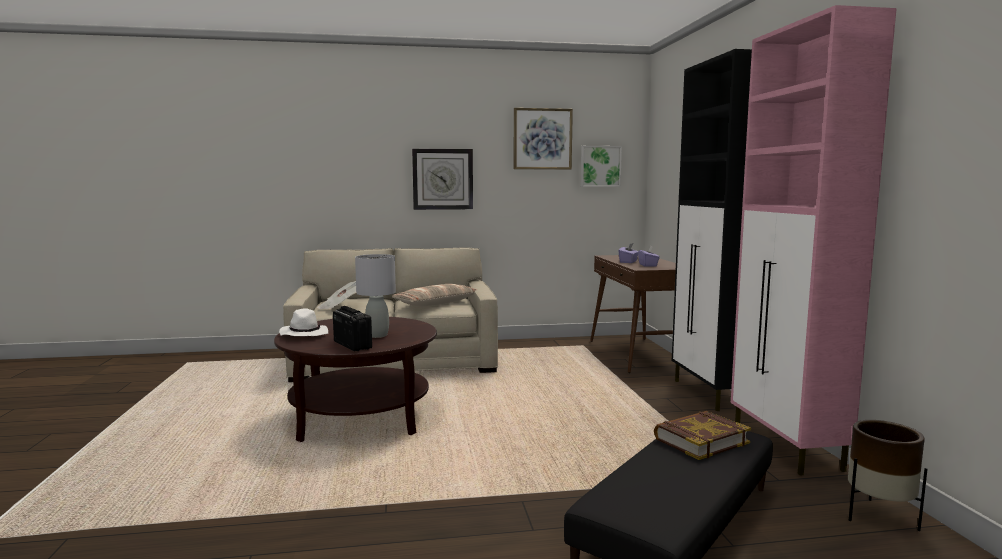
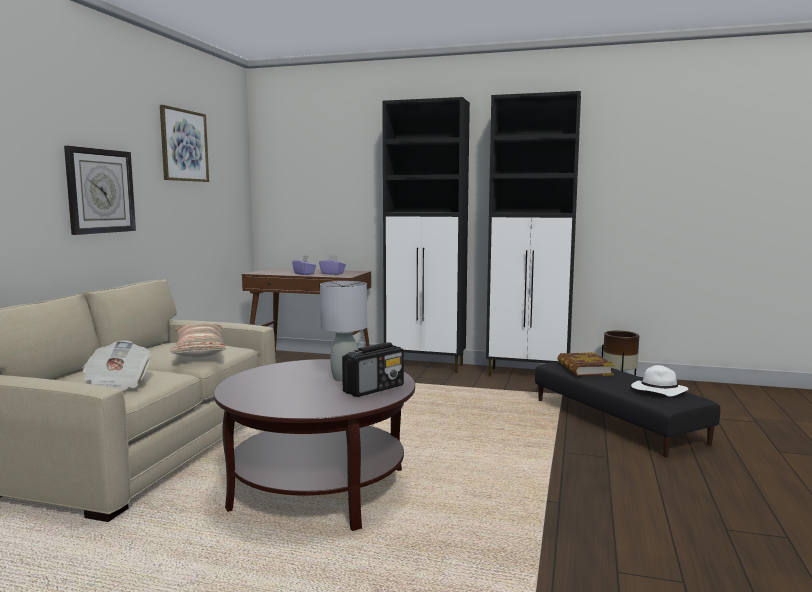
camera: 65 degrees left, 0 degrees up
(304, 334) = (288, 404): white hat -> white hat (658, 391)
(352, 345) = (374, 389): radio -> radio turned 150 degrees clockwise
(600, 166) = (224, 179): picture -> none
(786, 448) = (529, 375): pink cabinet -> black cabinet

